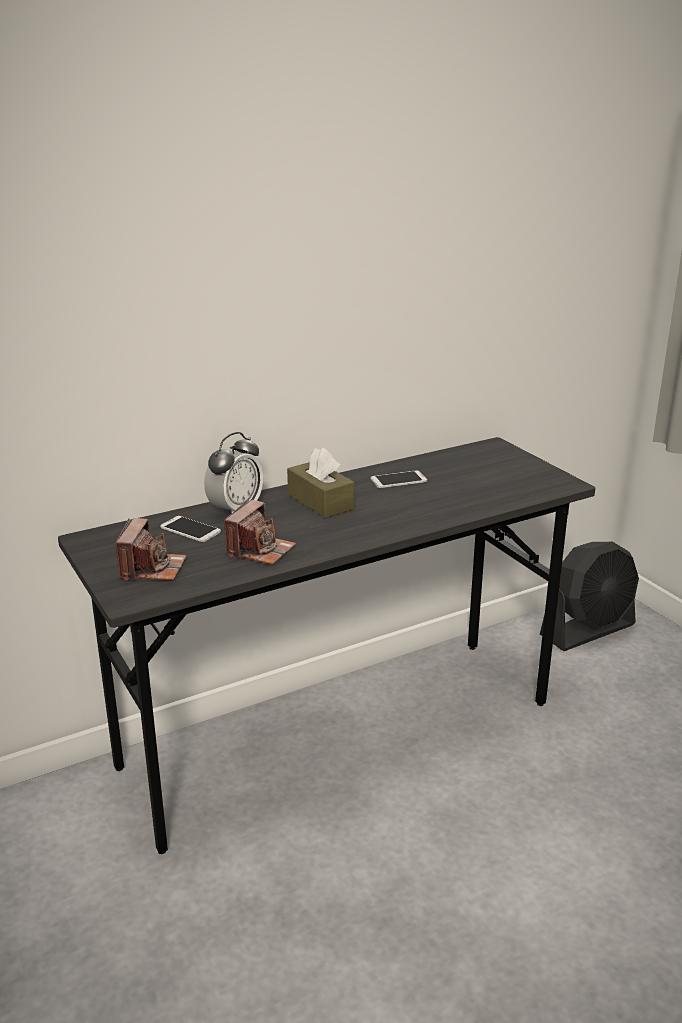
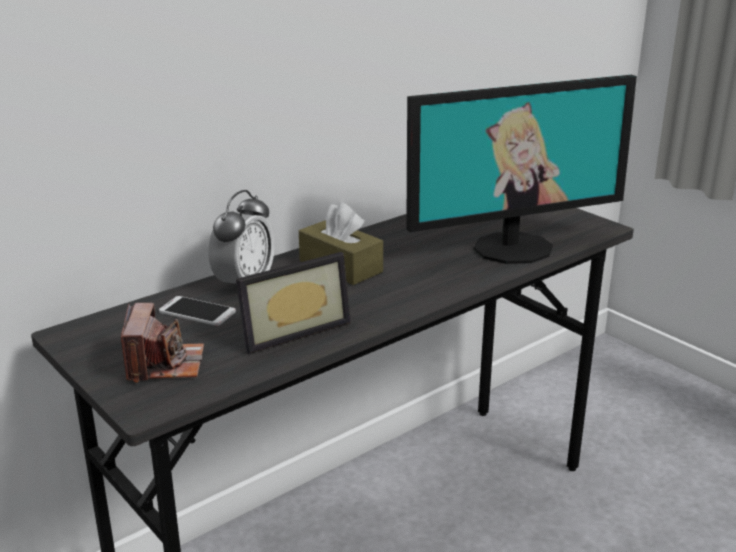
camera: 10 degrees left, 0 degrees up
(260, 550) = (291, 329): camera -> picture frame
(398, 480) = (419, 236): phone -> none
(476, 496) = (512, 247): none -> monitor
(588, 630) = (595, 383): black fan -> none

